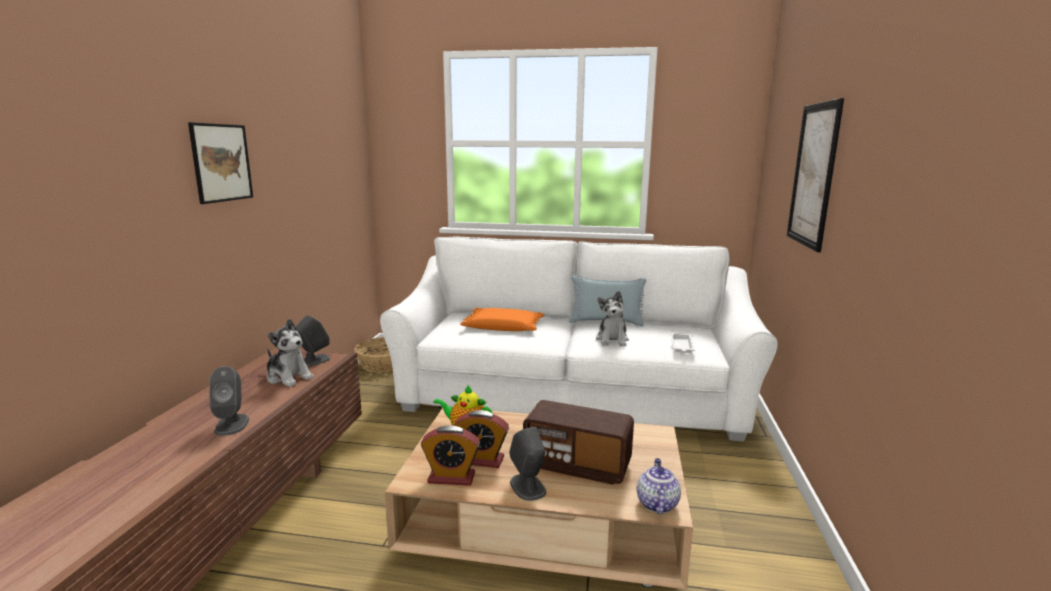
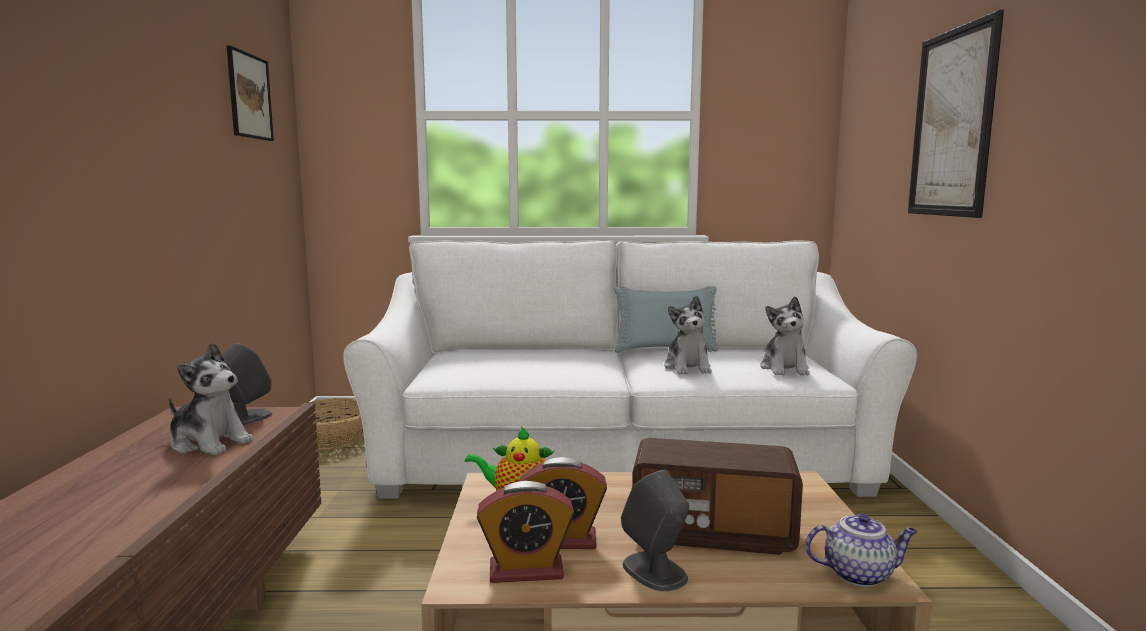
camera: 10 degrees left, 5 degrees down
(221, 162) = (89, 93): picture -> picture (249, 96)
(232, 424) = (123, 517): grey speaker -> none
(503, 325) = (525, 360): orange pillow -> none
(656, 503) = (859, 574): teapot -> teapot turned 90 degrees clockwise
(682, 345) = (784, 369): white tray -> plush toy

